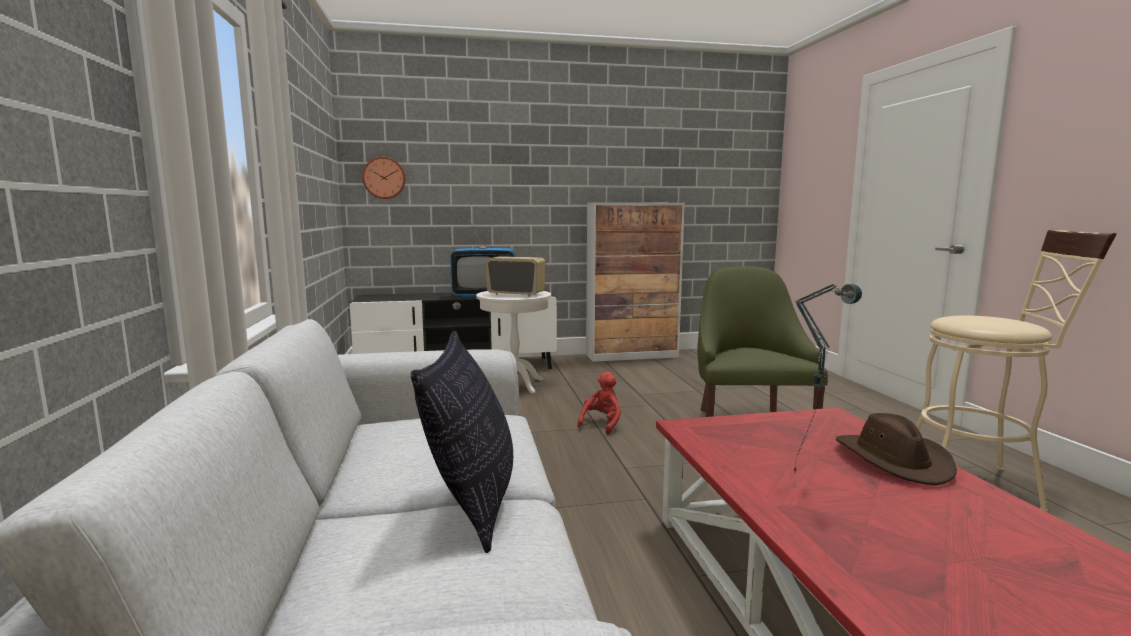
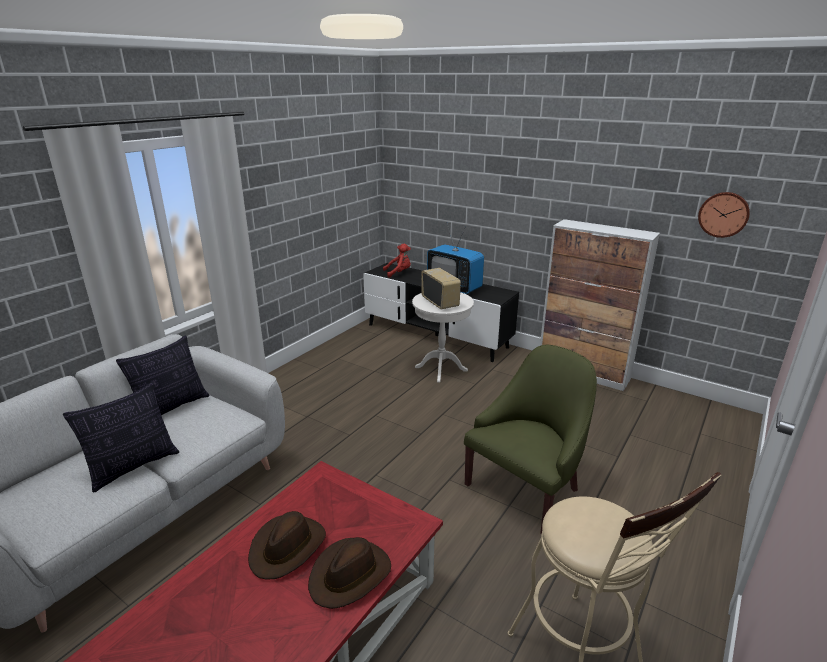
camera: 45 degrees right, 15 degrees up
(363, 443) = (172, 408): none -> pillow
(384, 178) = (407, 177): wall clock -> wall clock (723, 214)
(602, 424) = (428, 432): red plush toy -> red plush toy (398, 273)
(809, 475) = (287, 547): table lamp -> brown hat

